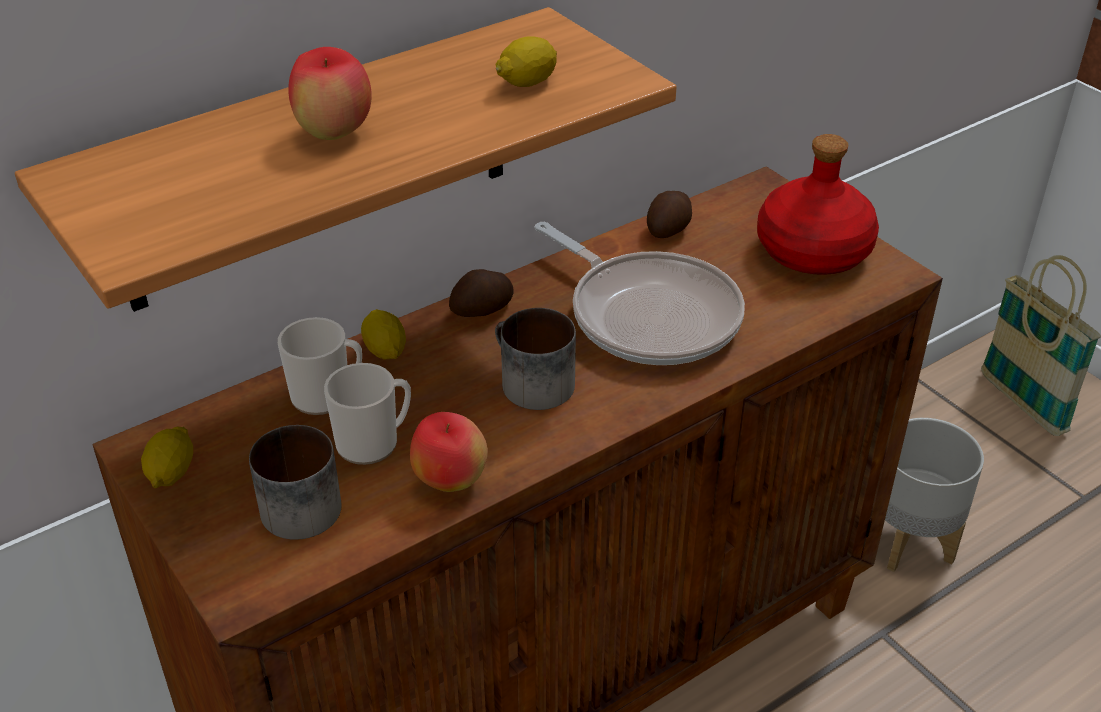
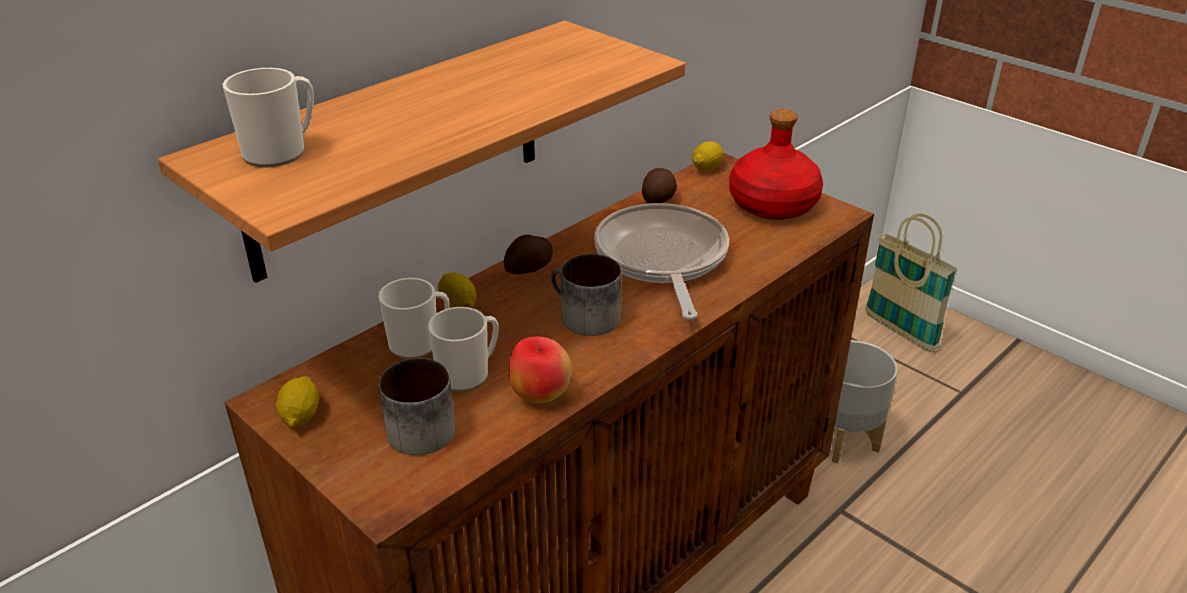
camera: 10 degrees left, 5 degrees down
(151, 177) = (281, 152): none -> mug
(334, 134) = (426, 112): apple -> none
(528, 82) = (569, 68): lemon -> lemon (707, 168)
(648, 314) = (661, 259): frying pan -> frying pan turned 135 degrees counterclockwise

